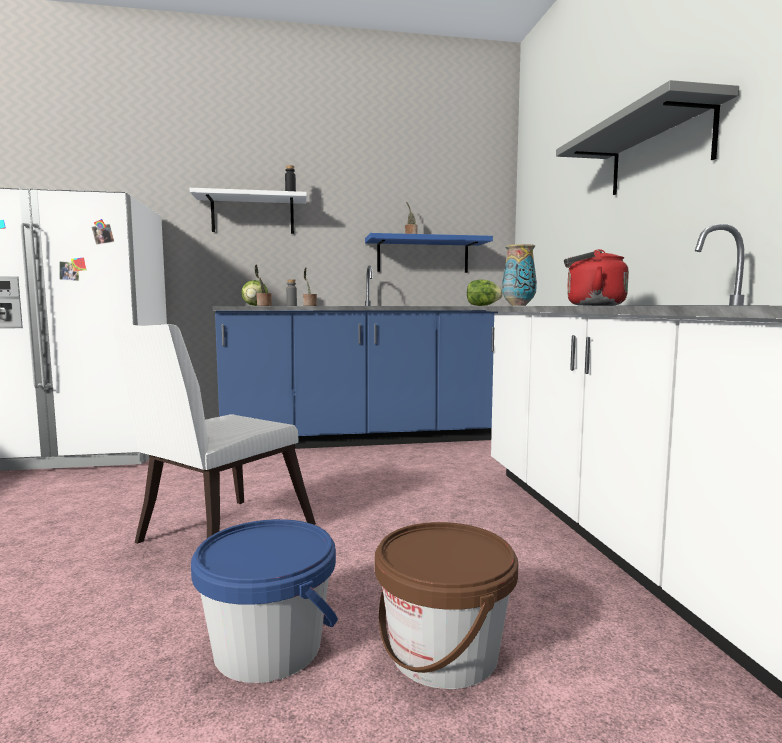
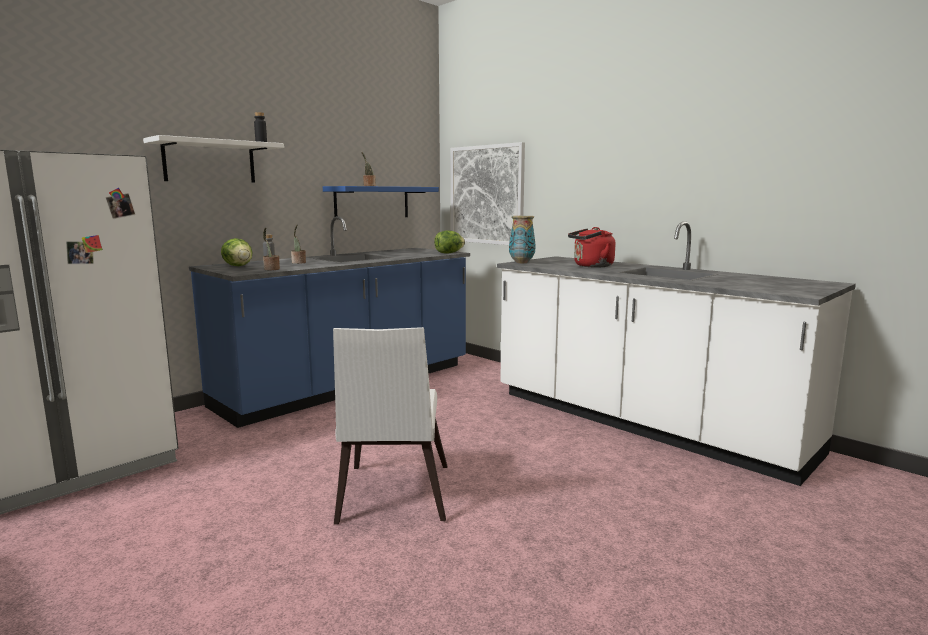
camera: 35 degrees left, 5 degrees up
(268, 647) = (557, 544): blue bucket -> none
(443, 652) = (640, 510): brown bucket -> none
(546, 241) = (486, 195): none -> picture
(659, 152) = (611, 153): grey shelf -> none

